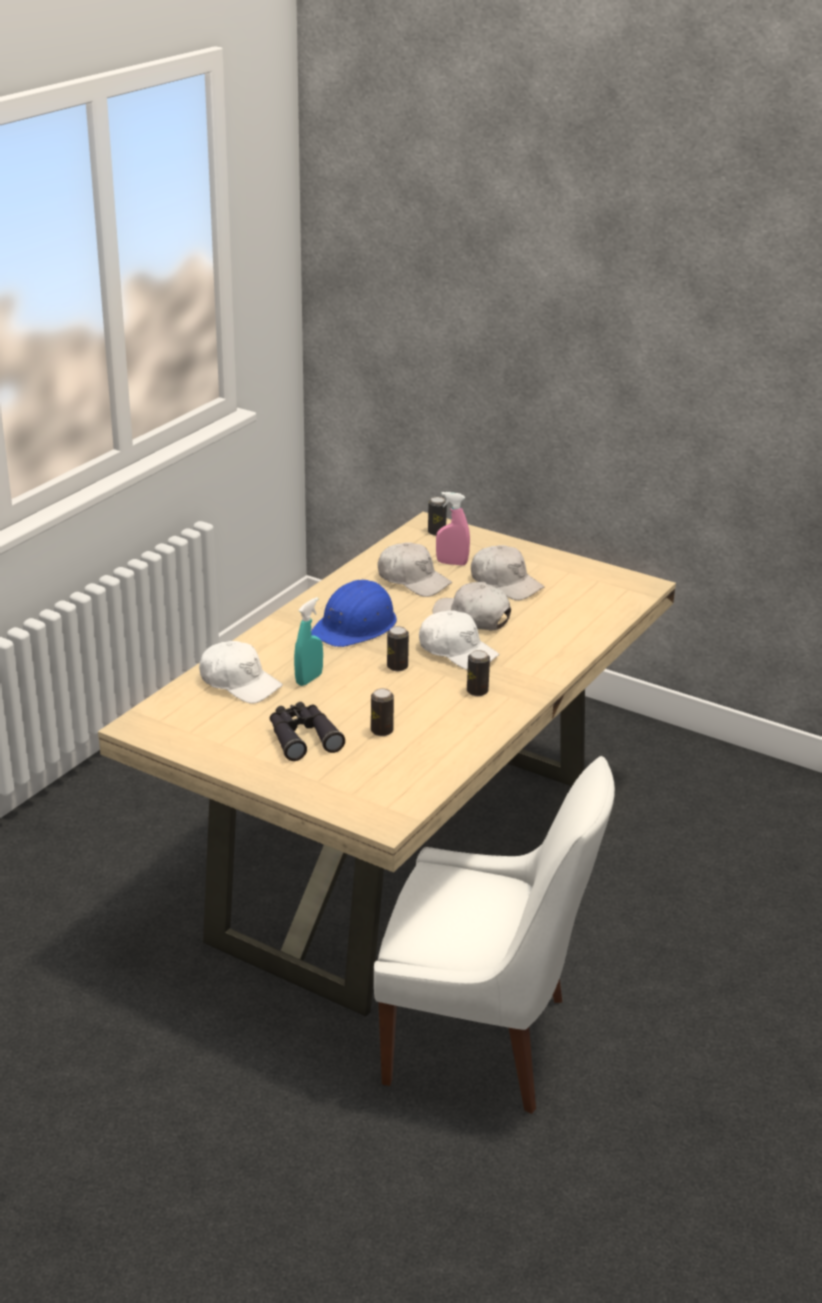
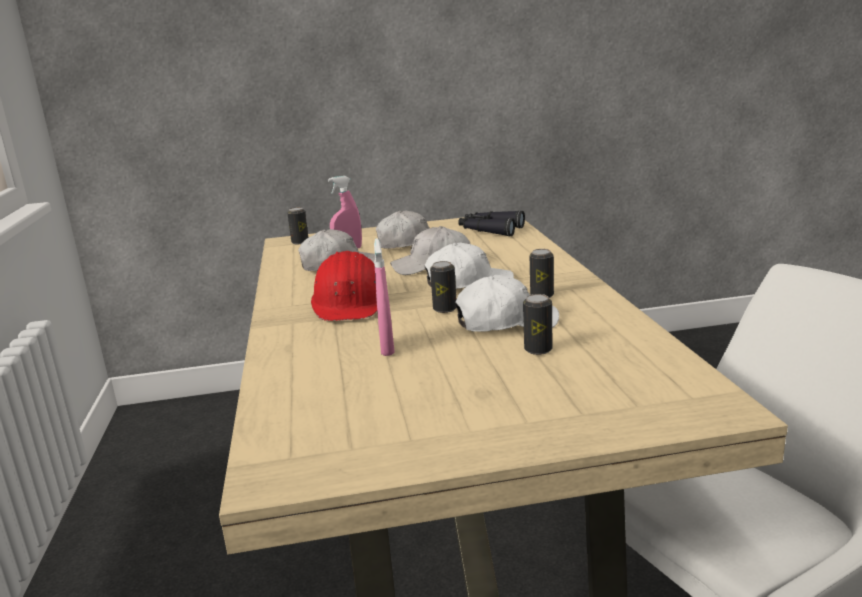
camera: 40 degrees left, 10 degrees down
(240, 683) = (322, 381): white cap -> white cap (505, 322)
(302, 737) = (482, 389): black binoculars -> black binoculars (490, 230)
(309, 679) = (387, 348): turquoise spray bottle -> pink spray bottle
(356, 626) = (350, 302): blue hard hat -> red hard hat

